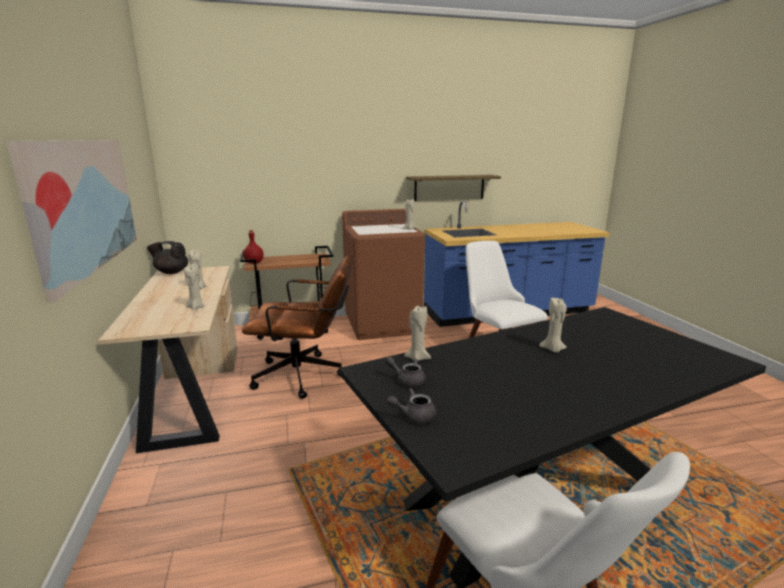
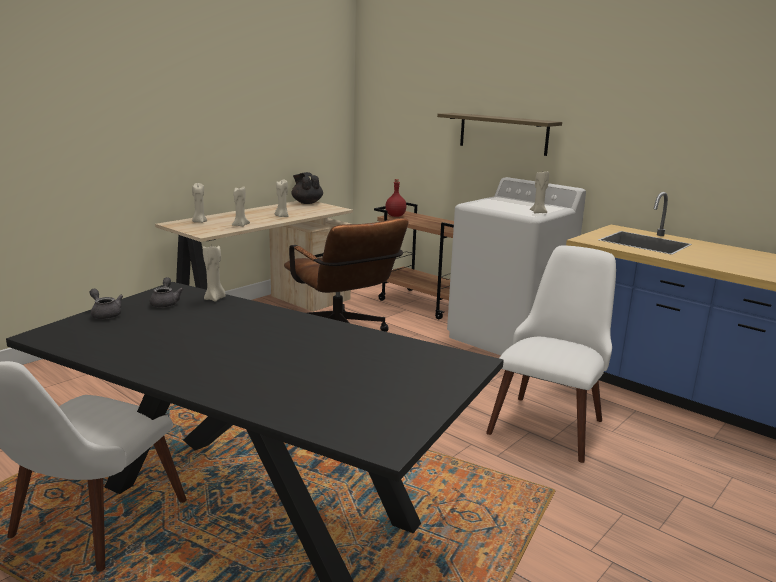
camera: 55 degrees right, 0 degrees up
(86, 204) = (182, 122): picture -> none
(383, 324) = (508, 337): brown washing machine -> white washing machine
(449, 187) = (661, 168): shelf -> shelf (503, 133)
(552, 349) = (298, 344): beige candle -> beige candle (199, 222)

